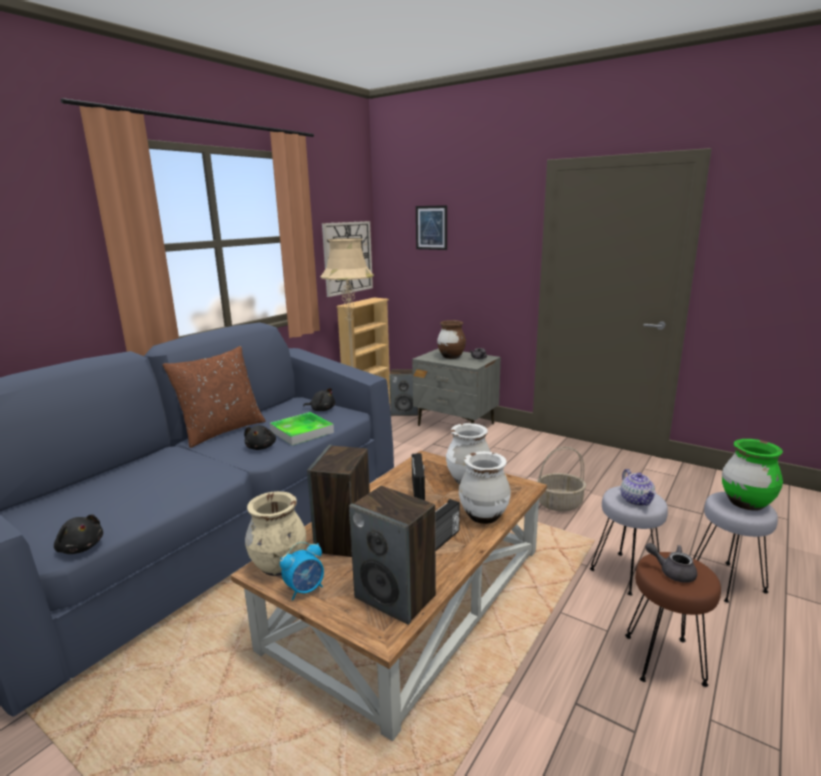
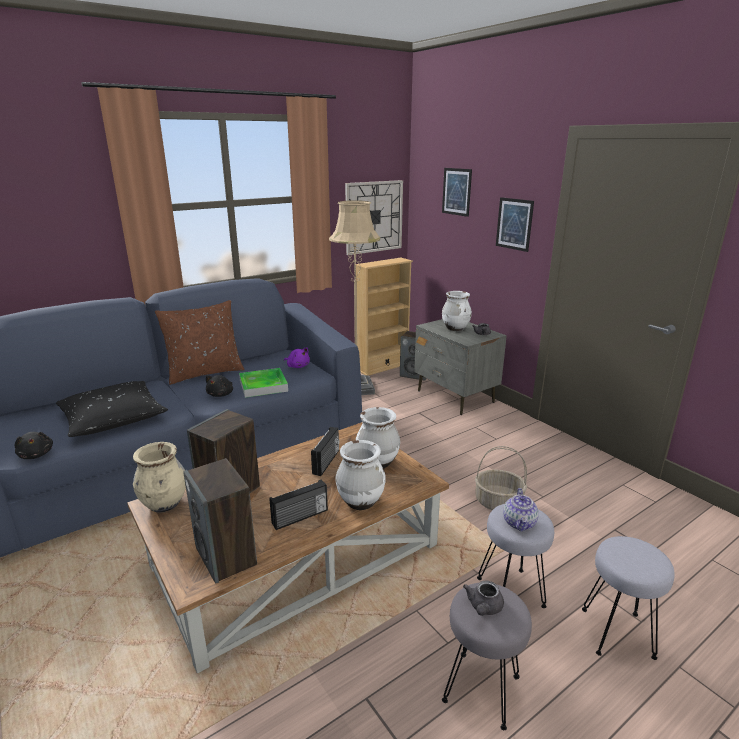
camera: 20 degrees right, 5 degrees up
(149, 492) = (113, 418): none -> black pillow
(305, 589) = (167, 530): alarm clock -> none
(321, 410) = (297, 366): black plush toy -> purple plush toy
(451, 357) = (455, 328): brown vase -> white vase
(498, 252) = (514, 224): none -> picture
(664, 660) = (481, 690): brown stool -> grey stool
(672, 571) = (483, 607): grey teapot -> grey teapot turned 120 degrees counterclockwise
(746, 503) = (641, 557): green vase -> none

